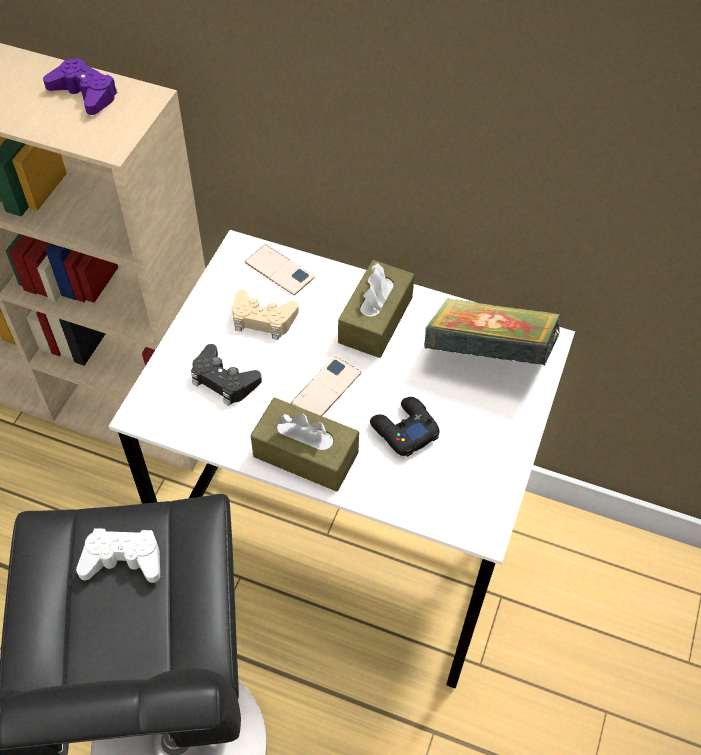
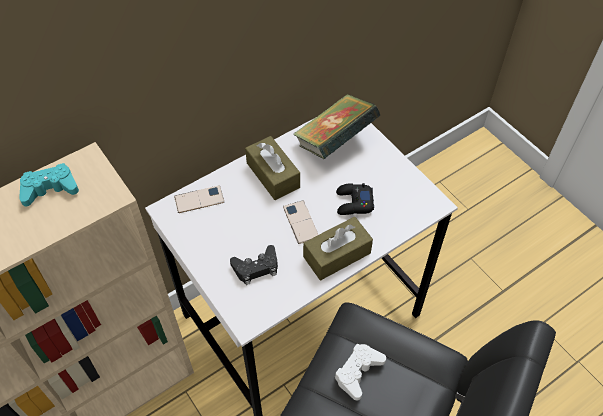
camera: 55 degrees left, 0 degrees up
(84, 94) = (50, 189): purple game controller -> turquoise game controller
(263, 319) = (228, 226): beige game controller -> none

